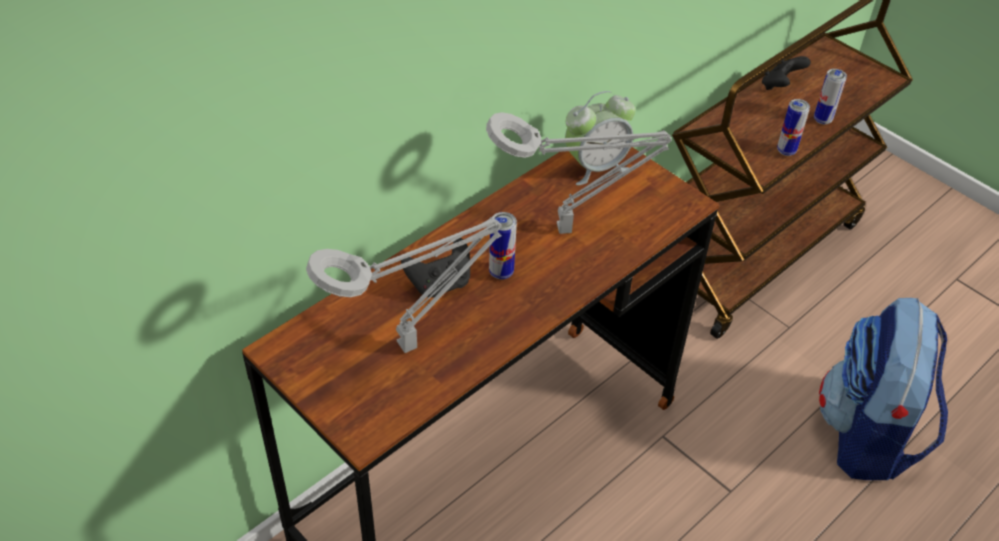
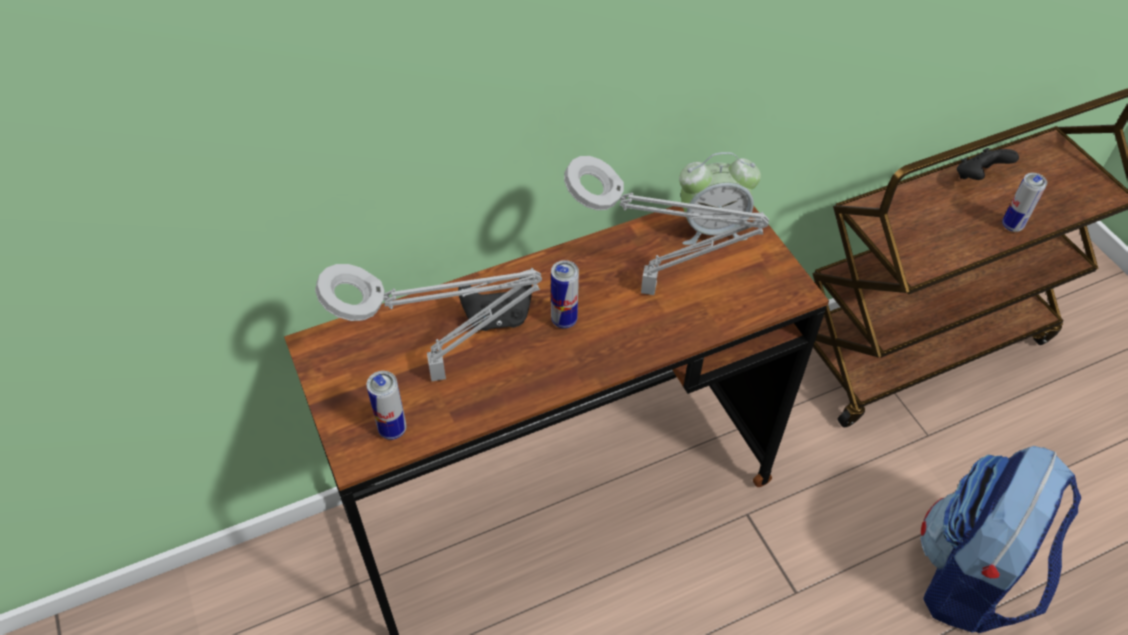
camera: 20 degrees right, 5 degrees up
(786, 151) = (954, 252): can -> can (392, 429)

